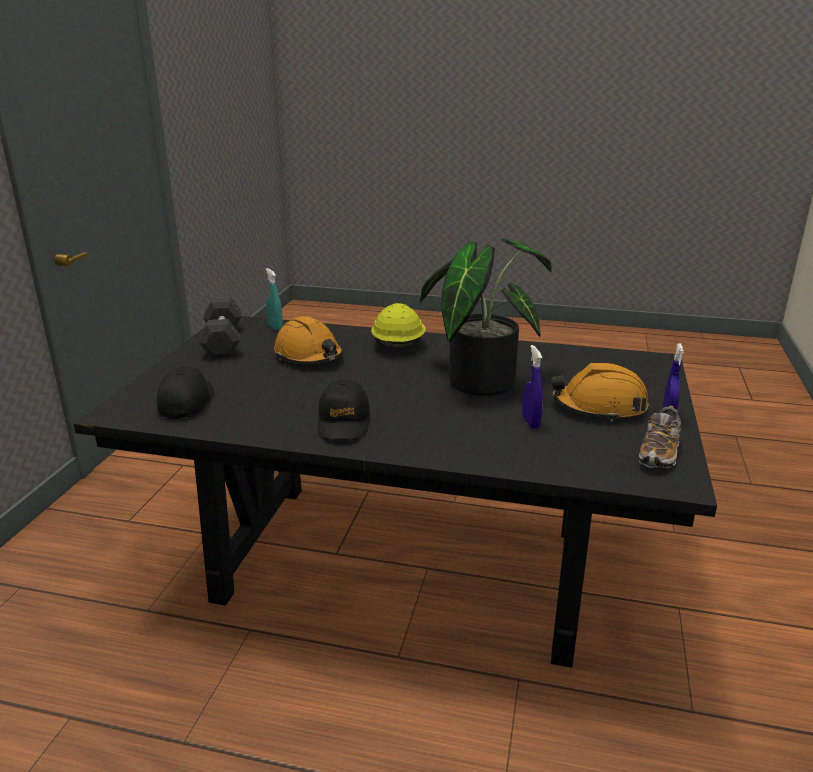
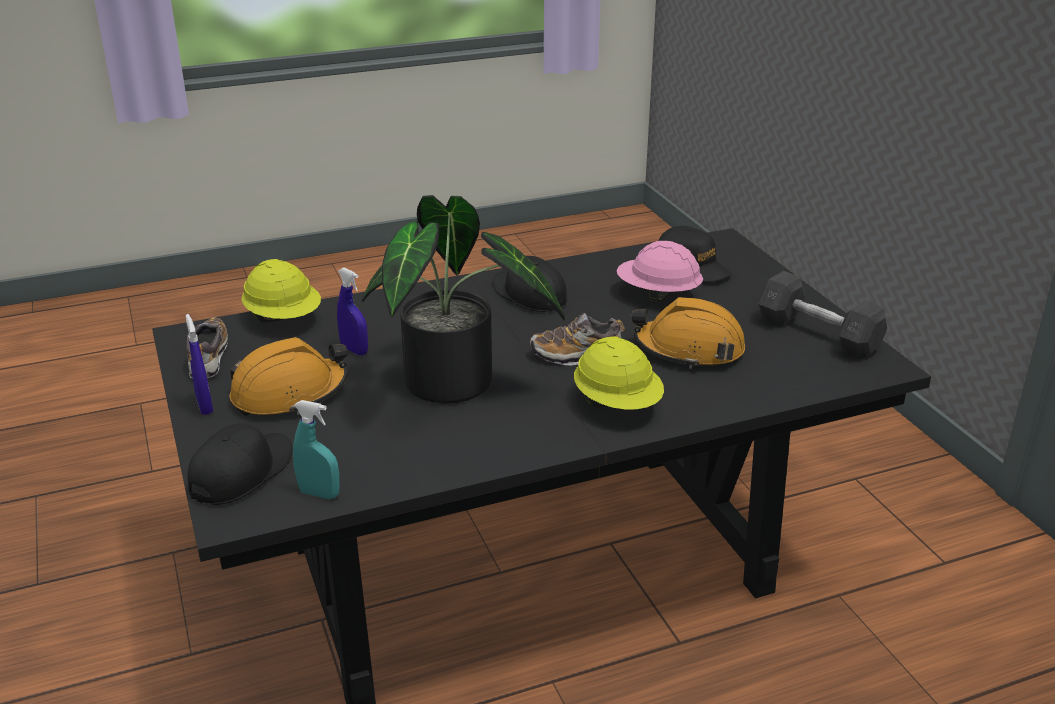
camera: 145 degrees right, 5 degrees up
(257, 390) = (658, 295): none -> pink hard hat
(275, 328) = (813, 376): turquoise spray bottle -> turquoise spray bottle (319, 493)
(380, 372) = (577, 355): none -> shoe
(575, 469) = (284, 319): none -> yellow hard hat
(648, 375) = (242, 472): none -> black cap

